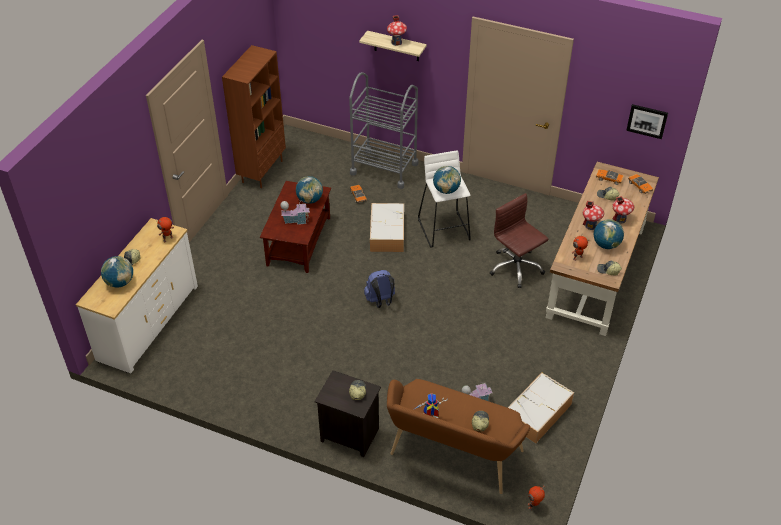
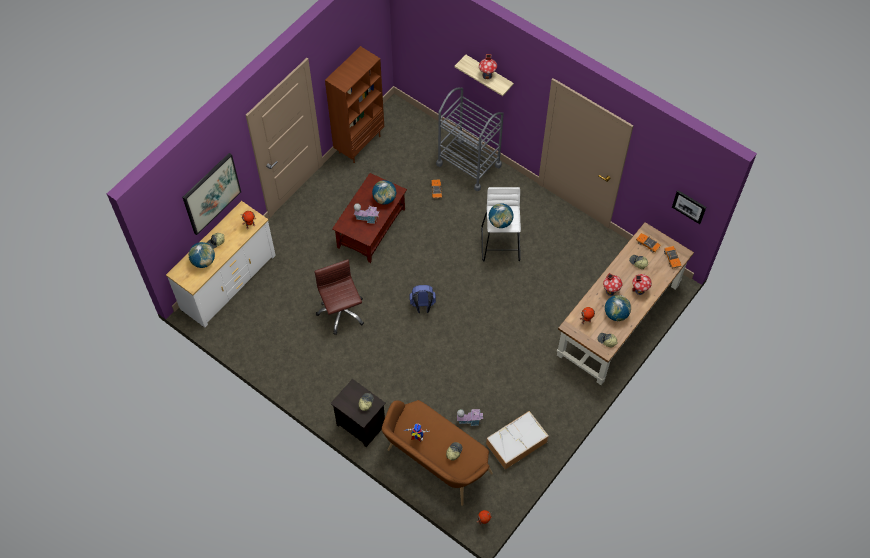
camera: 15 degrees right, 15 degrees up
(117, 197) = (211, 193): none -> picture
(387, 232) = (449, 236): storage box -> none
(515, 268) = (549, 299): brown office chair -> brown office chair (341, 312)

